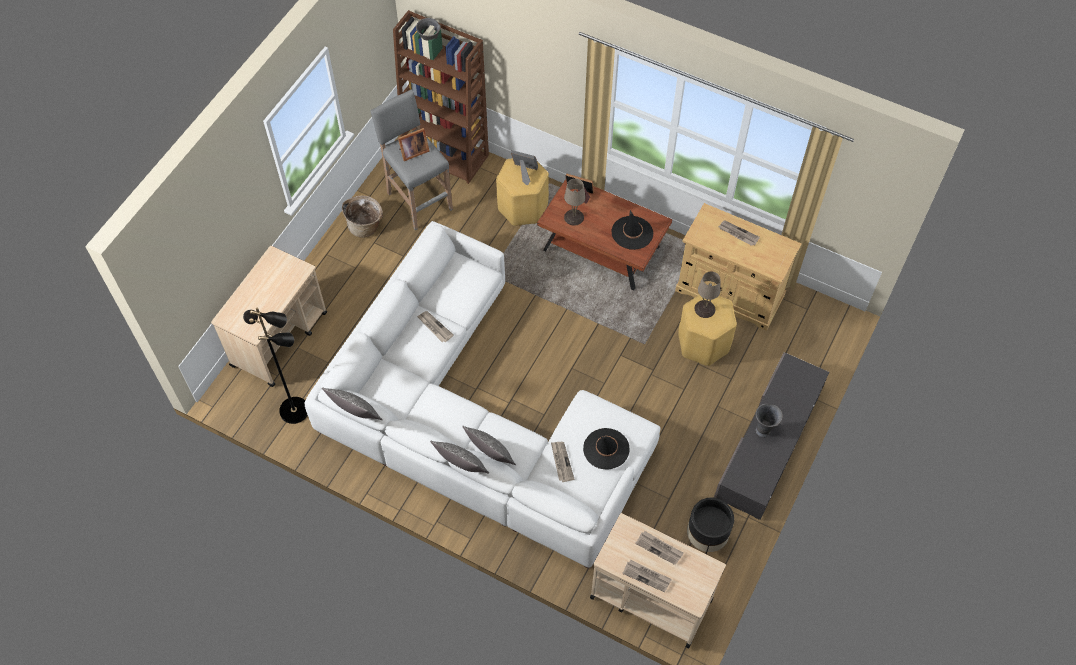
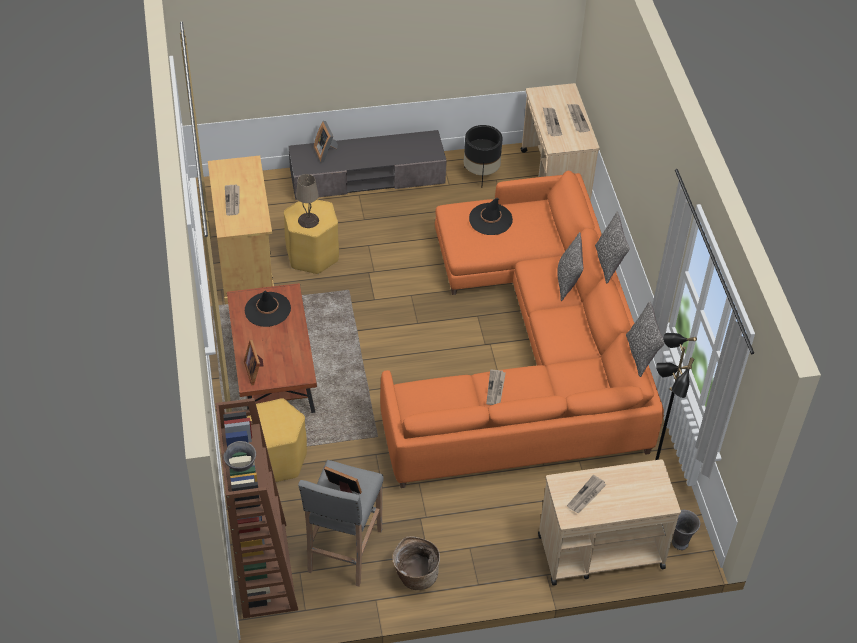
camera: 130 degrees left, 10 degrees down
(475, 420) = (528, 355): white sofa -> orange sofa
(524, 173) = (269, 421): picture frame -> picture frame (326, 152)
(561, 462) = (528, 238): newspaper -> newspaper (586, 496)
(574, 217) = (286, 359): beige table lamp -> none
(763, 431) = (377, 157): grey vase -> grey vase (679, 542)

